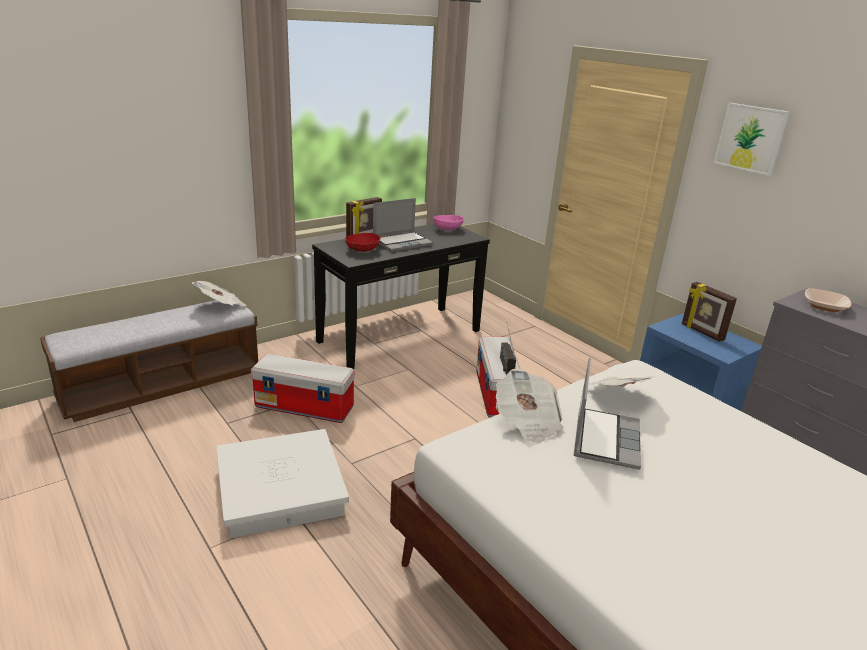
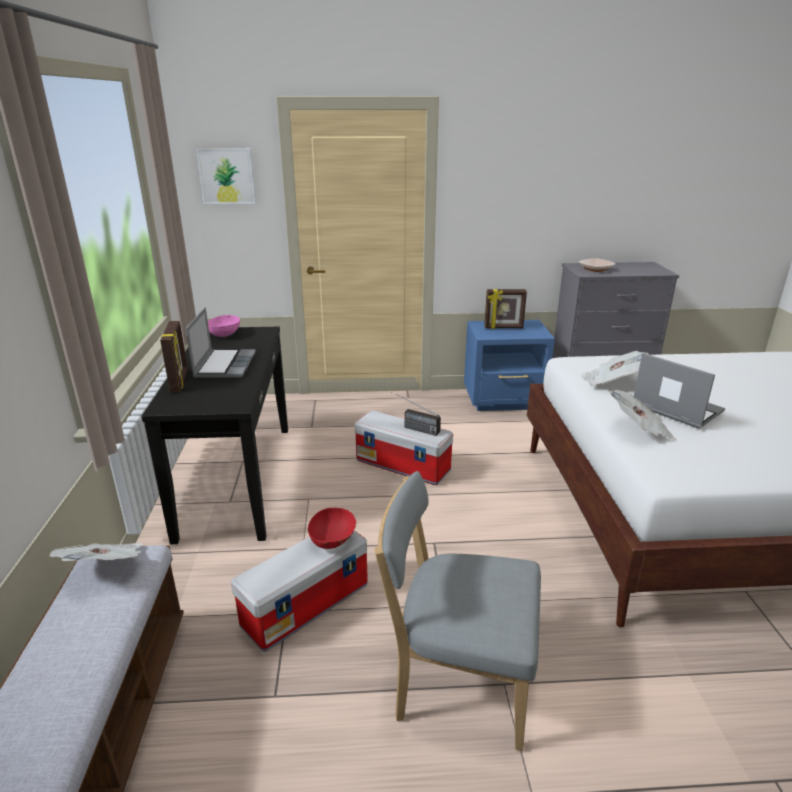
camera: 55 degrees left, 0 degrees up
(281, 489) = (457, 682): white storage box -> grey chair
(362, 251) = (213, 391): red bowl -> red bowl (333, 540)
(750, 138) = (493, 159): picture -> picture (227, 176)

